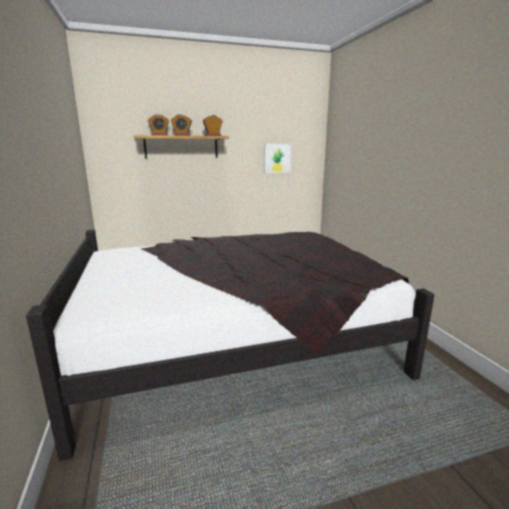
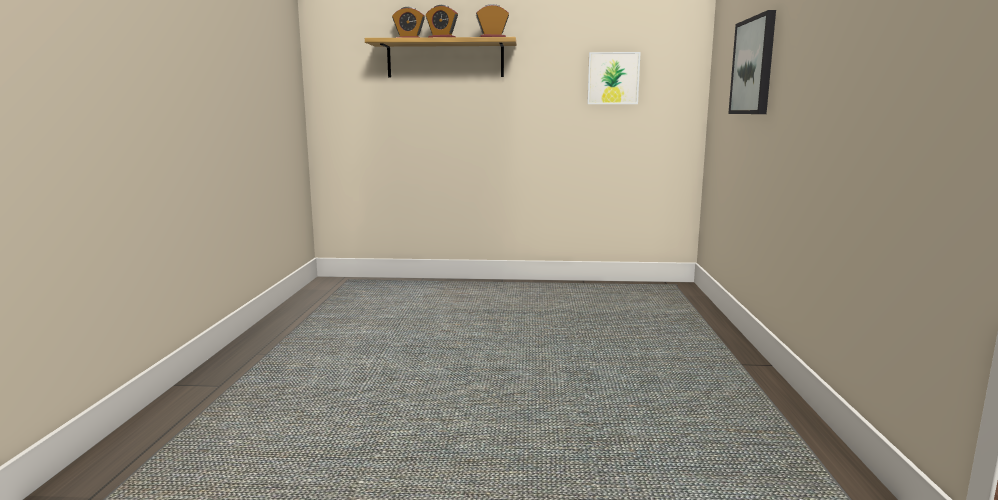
camera: 20 degrees right, 5 degrees down
(236, 340) = (447, 366): black bed -> none
(365, 158) = (753, 66): none -> picture

